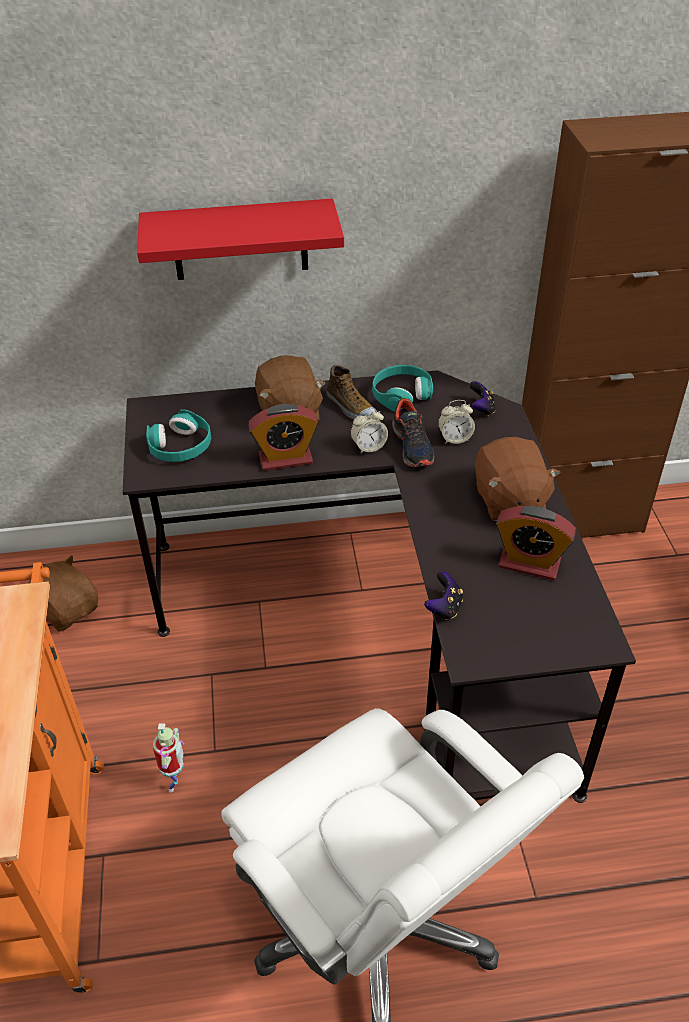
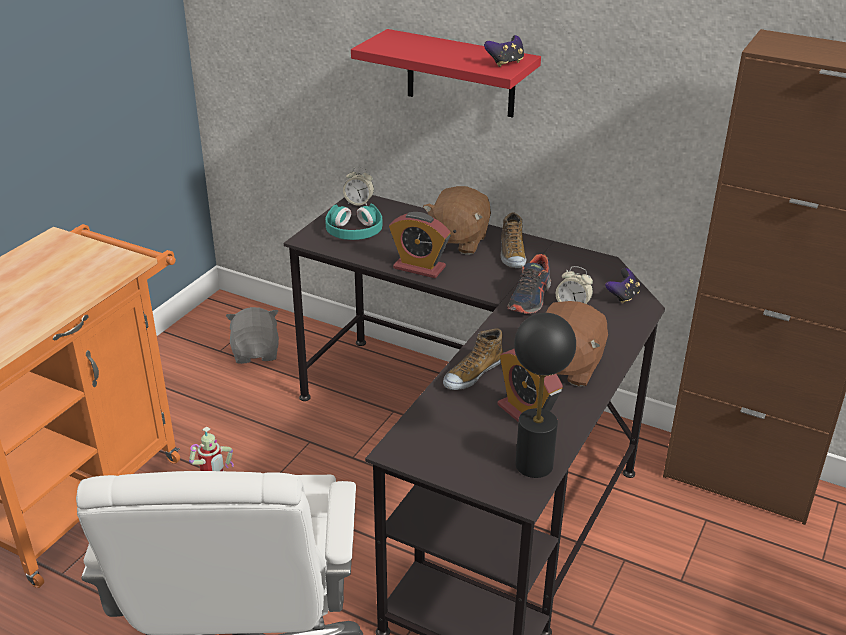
camera: 35 degrees right, 10 degrees down
(68, 609) = (256, 353): brown plush toy -> grey plush toy
(368, 447) = (493, 285): alarm clock -> alarm clock (359, 203)
(401, 394) = (564, 261): turquoise headphones -> none
(444, 607) = (420, 409): game controller -> game controller (505, 63)
(447, 547) = (472, 374): none -> shoe
(584, 609) = (534, 465): none -> black table lamp

